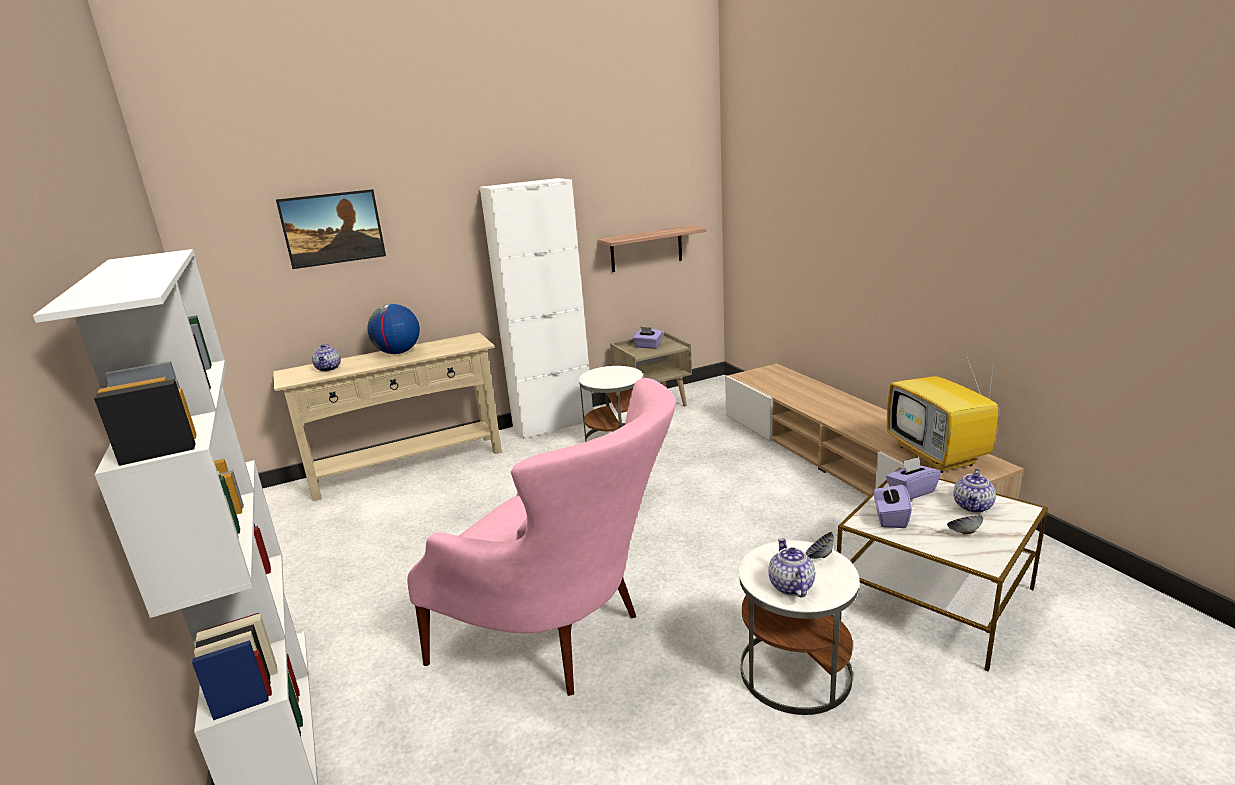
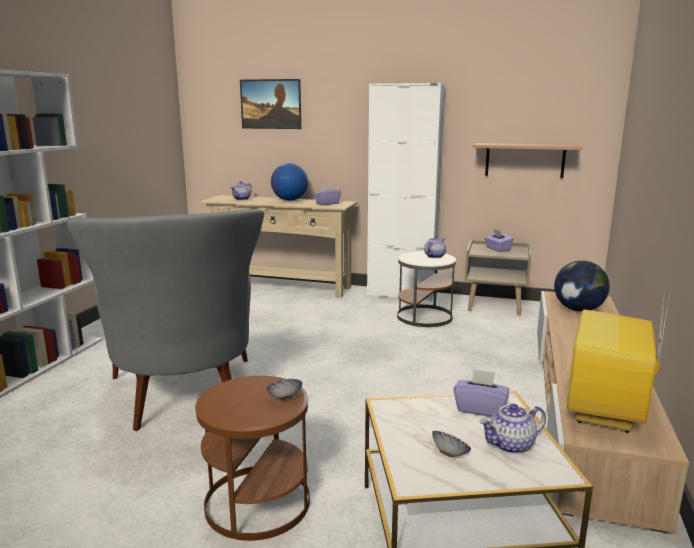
camera: 40 degrees right, 5 degrees down
(564, 637) = (186, 403): pink armchair -> grey armchair
(781, 383) = (578, 310): none -> globe
(790, 586) = (227, 402): teapot -> teapot (434, 256)
(795, 672) = (257, 503): white side table -> brown side table
(890, 518) = (415, 414): purple tissue box -> purple tissue box (327, 203)

